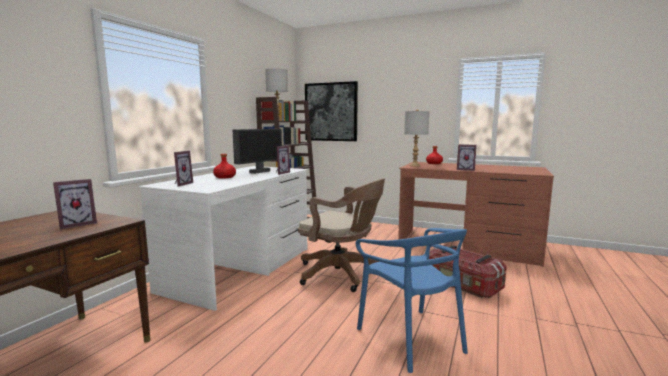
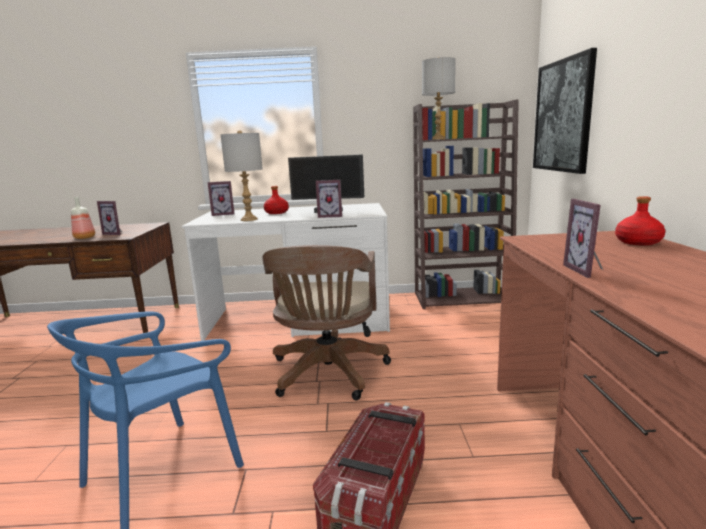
camera: 65 degrees right, 5 degrees up
(54, 236) = (84, 237): none -> bottle
(415, 165) = (553, 238): grey table lamp -> grey table lamp (249, 219)

